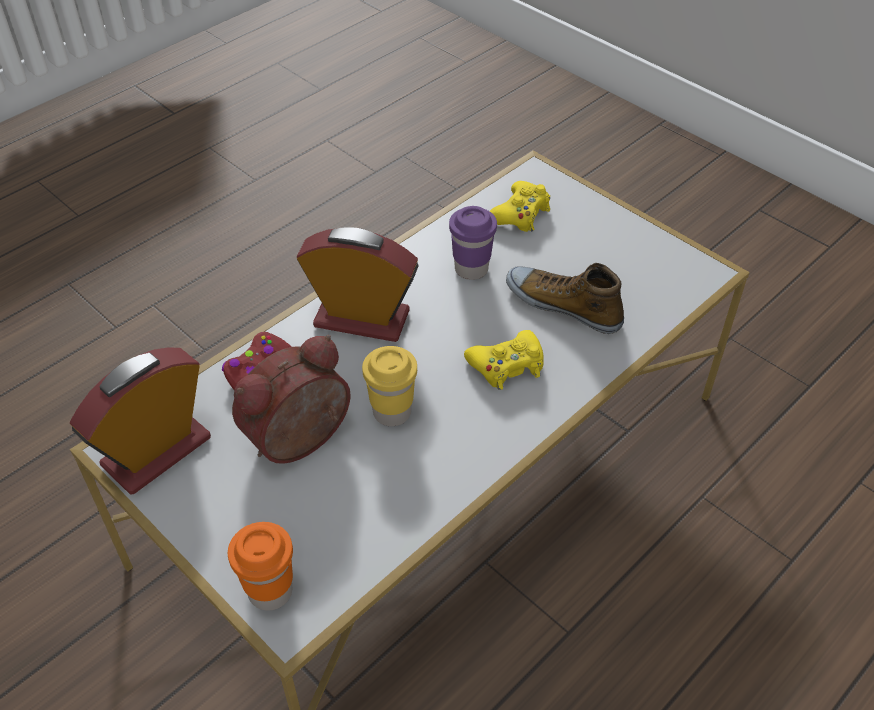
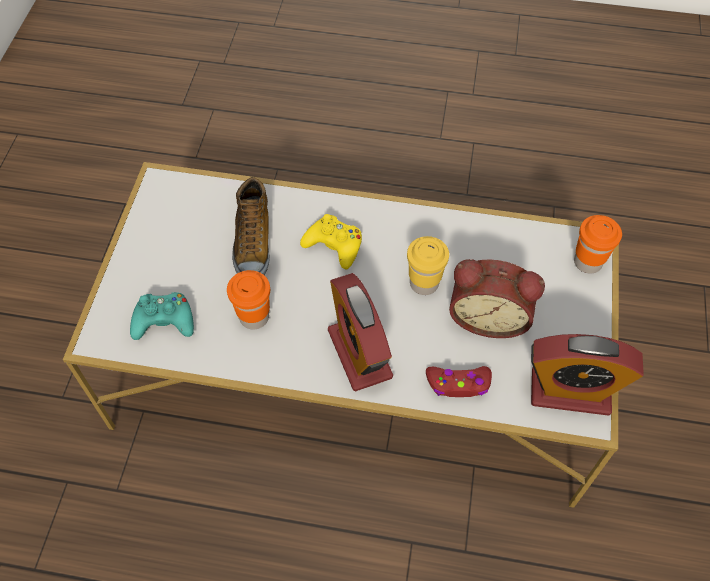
camera: 125 degrees left, 10 degrees up
(471, 269) = (254, 317): purple cup -> orange cup
(520, 214) = (164, 321): yellow game controller -> turquoise game controller

